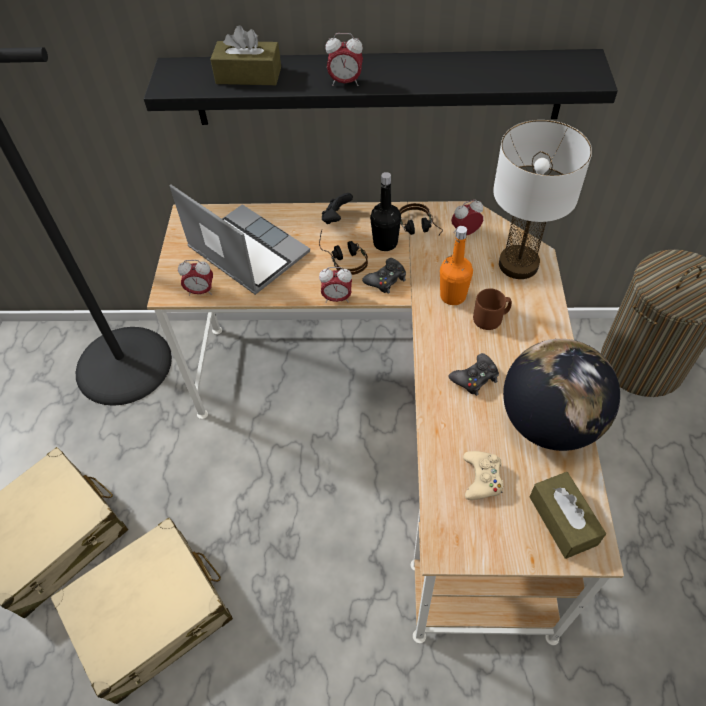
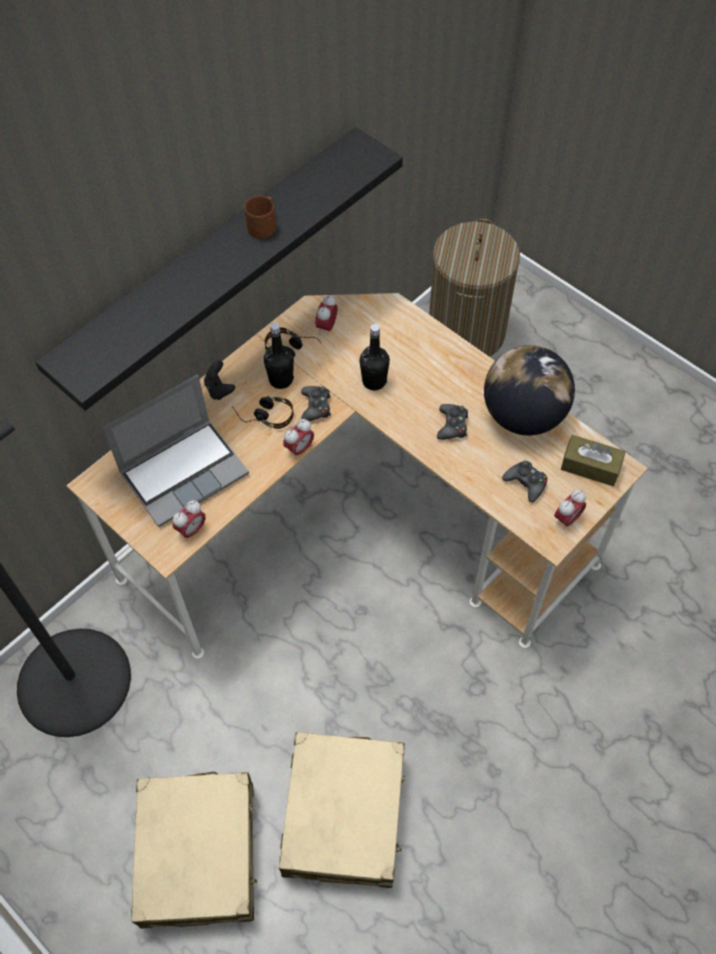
camera: 50 degrees left, 5 degrees up
(246, 251) = (184, 471): laptop -> laptop turned 150 degrees clockwise
(248, 75) = (137, 322): brown tissue box -> none
(345, 82) = (219, 276): alarm clock -> alarm clock (567, 519)
(453, 296) = (374, 381): orange bottle -> black bottle
(482, 478) = (526, 483): beige game controller -> black game controller
(491, 318) = (416, 377): brown mug -> brown mug (264, 226)
(519, 264) = (389, 323): table lamp -> none

